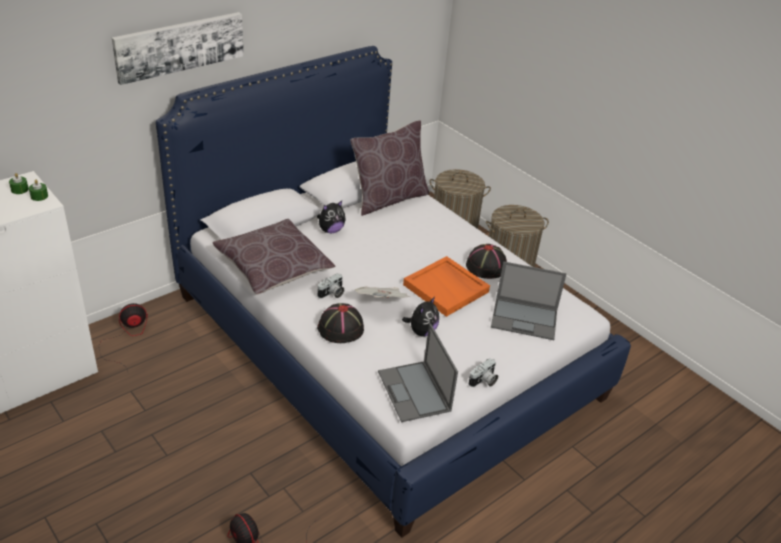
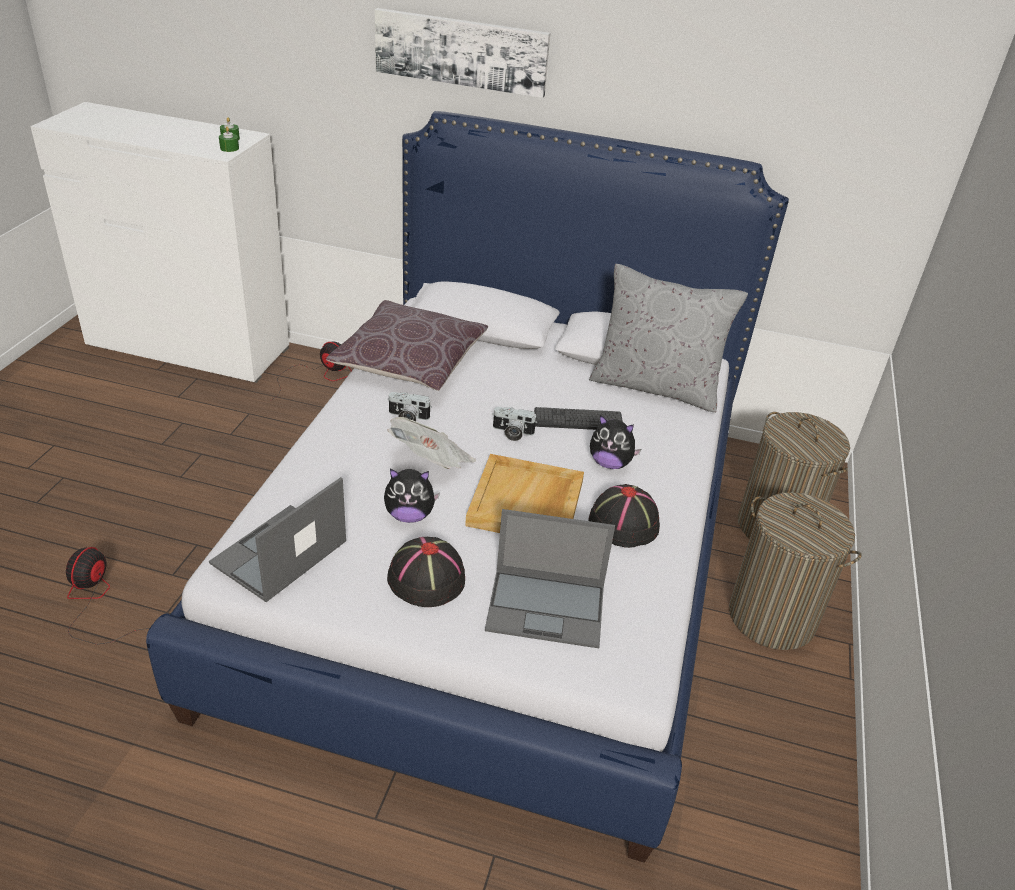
camera: 55 degrees right, 0 degrees up
(330, 230) = (529, 371): plush toy -> plush toy (610, 463)
(340, 328) = (348, 449): black hat -> black hat (426, 578)
(388, 199) = (655, 386): brown pillow -> grey pillow
(393, 238) = (578, 420): none -> keyboard
(446, 288) = (526, 504): orange tray -> beige tray
(484, 381) = (361, 614): camera -> camera (512, 433)
(525, 319) = (547, 607): laptop -> laptop turned 60 degrees counterclockwise

